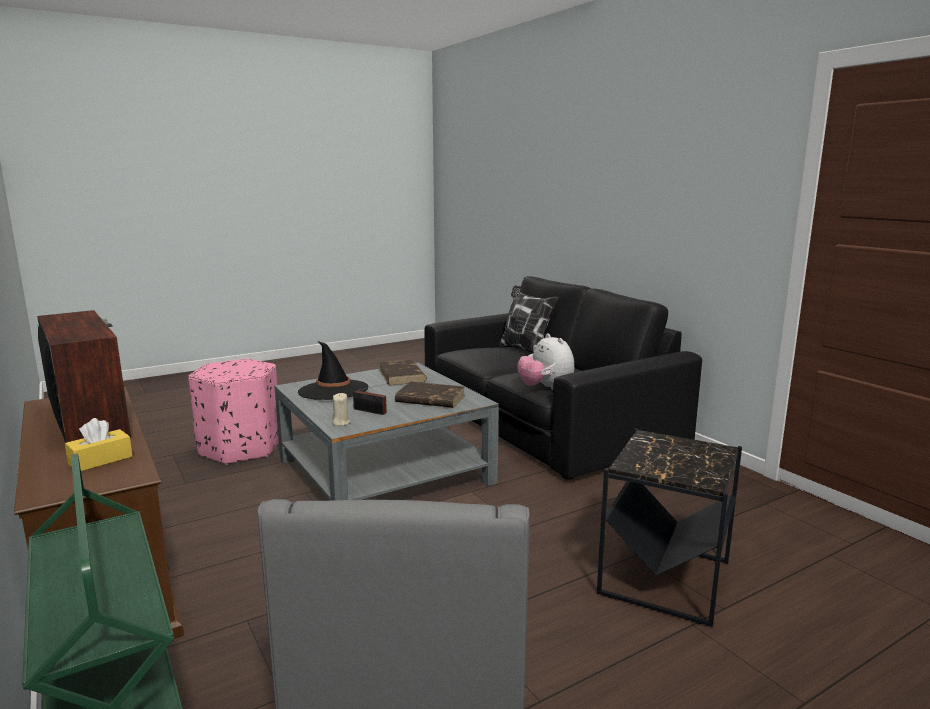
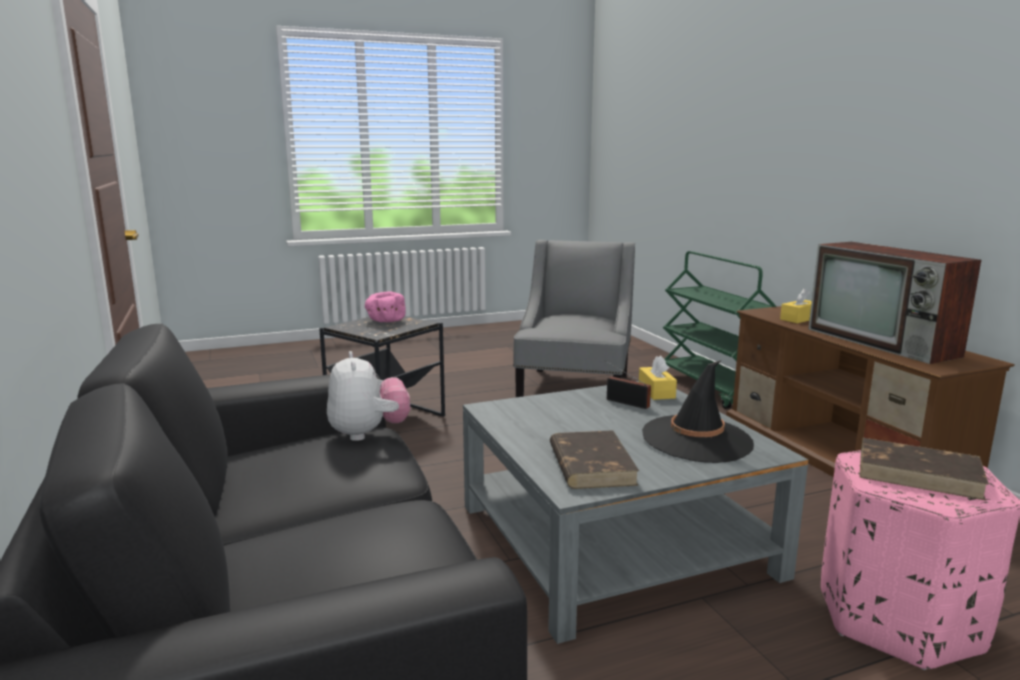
camera: 170 degrees left, 0 degrees up
(340, 423) = (656, 391): beige candle -> yellow tissue box
(430, 399) = (550, 415): brown book -> brown book (919, 473)
(525, 350) = (240, 595): pillow -> none
(684, 465) = (385, 321): none -> pink bowl

